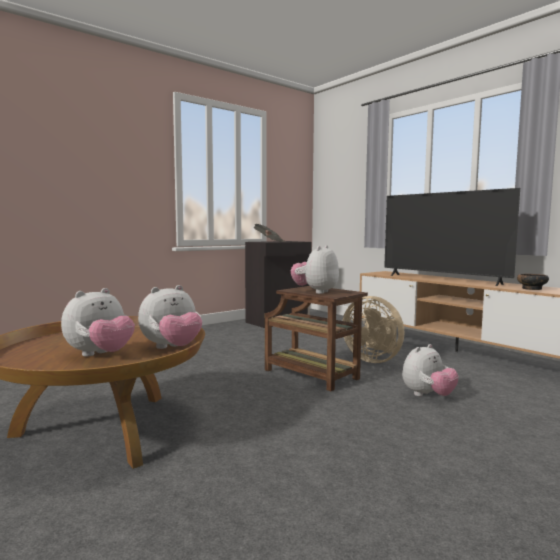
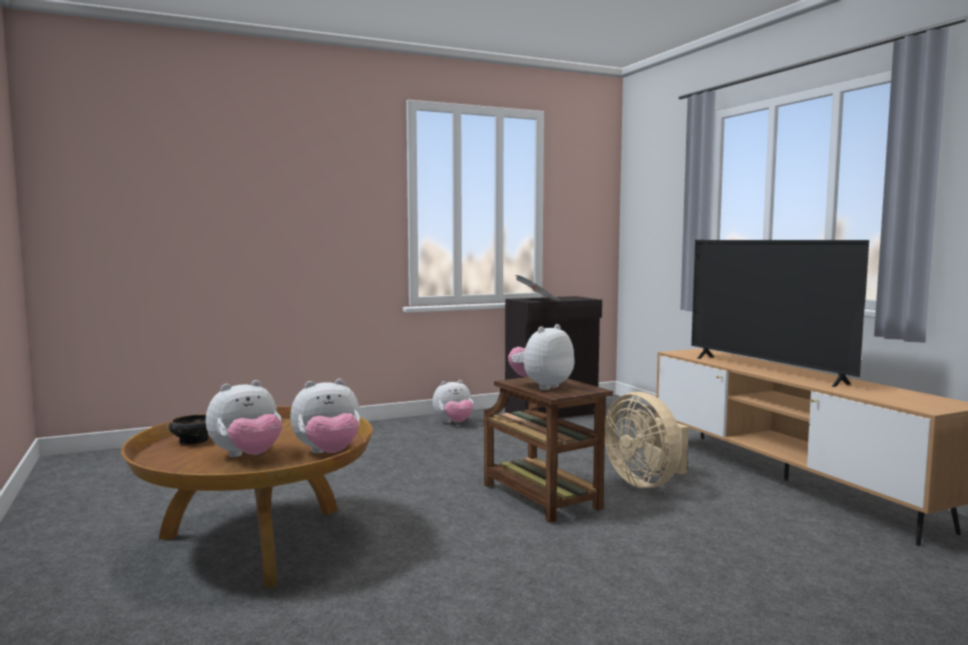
camera: 15 degrees right, 0 degrees up
(428, 395) = (681, 542): plush toy -> plush toy (454, 423)
(531, 289) = (881, 396): bowl -> bowl (193, 441)

